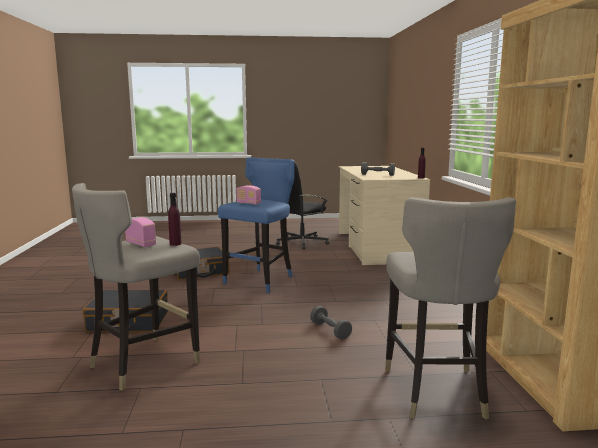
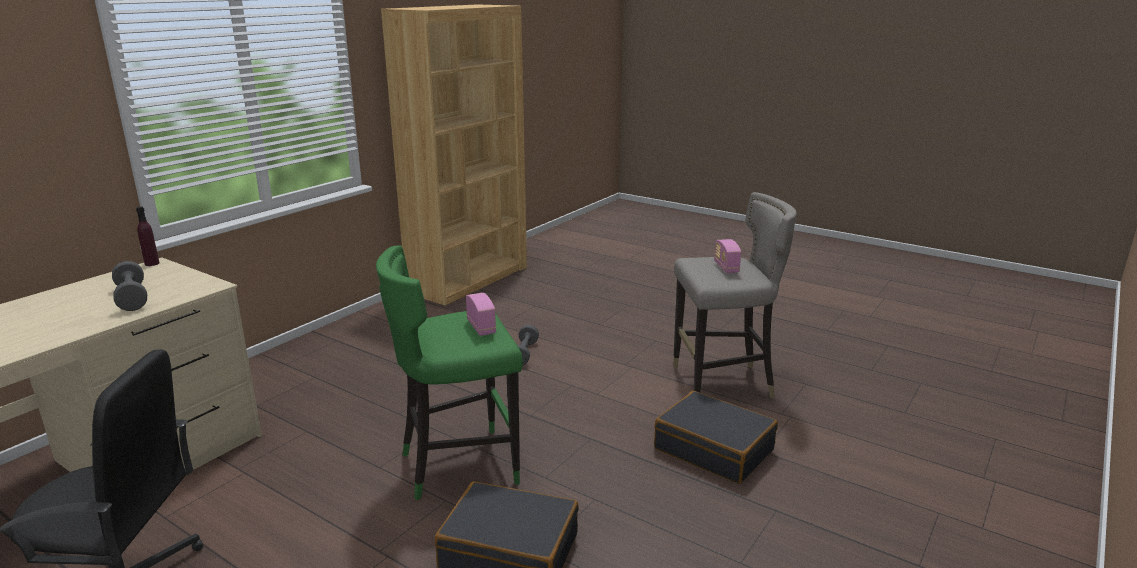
camera: 140 degrees left, 10 degrees up
(175, 244) = (693, 261): purple bottle -> none
(261, 280) = (458, 465): blue stool -> green stool
(436, 392) = (545, 295): grey stool -> none

